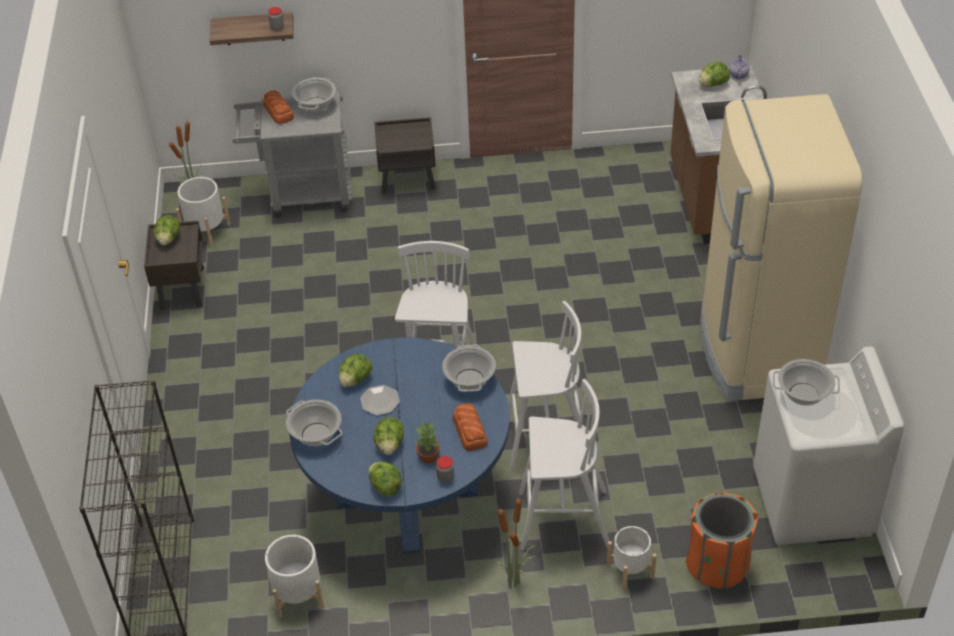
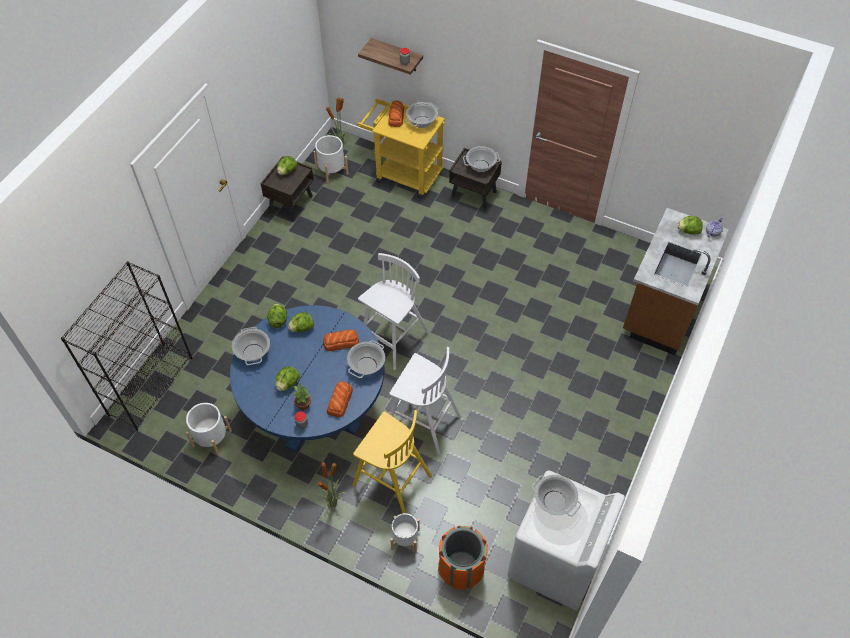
camera: 30 degrees right, 10 degrees up
(302, 195) = (403, 174): grey cart -> yellow cart
(380, 401) = (304, 350): plate -> none
(385, 486) = (264, 410): lettuce -> lettuce (278, 320)
(410, 132) = (481, 166): none -> cooking pot
(416, 371) = (340, 342): none -> bread
(561, 520) = (391, 480): white stool -> yellow stool
(756, 352) = (602, 435): beige fridge -> none

